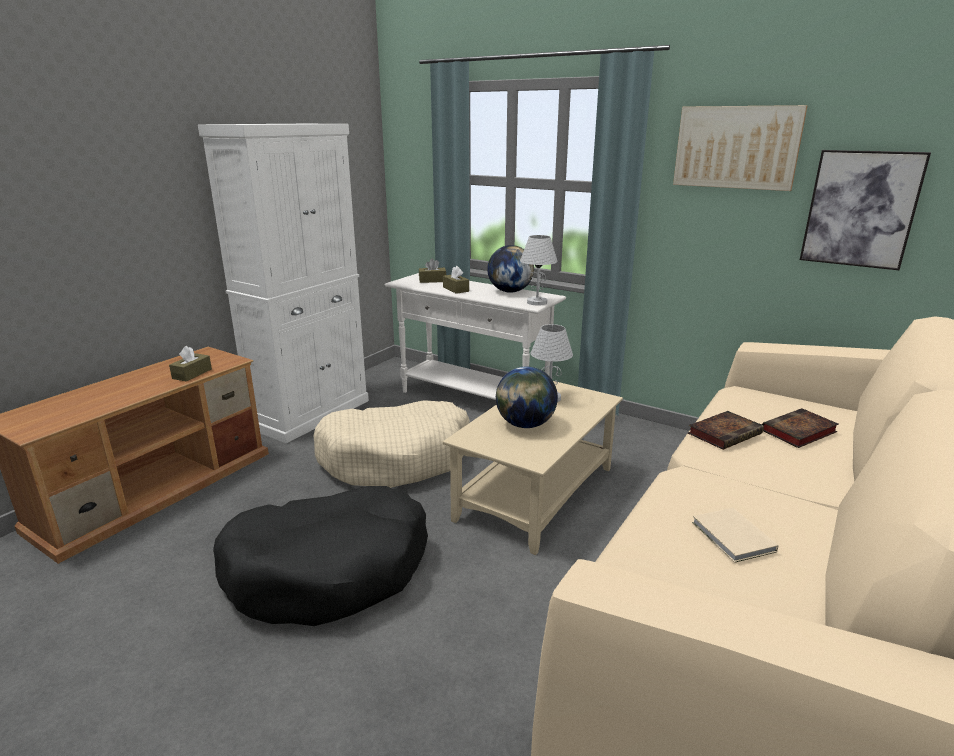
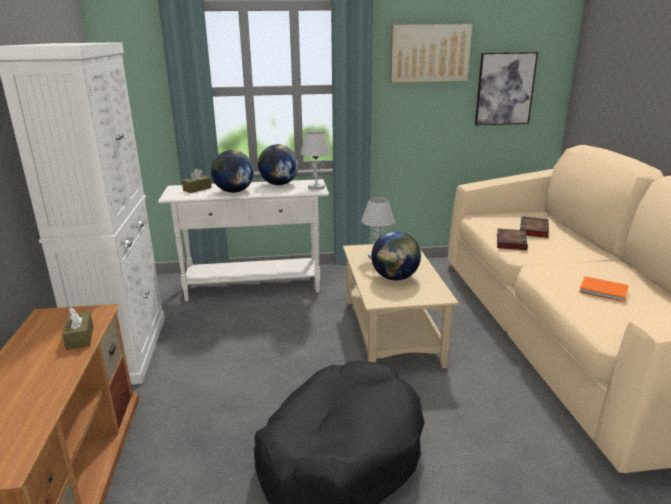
camera: 40 degrees left, 0 degrees up
(396, 458) = (261, 351): beige dog bed -> none
(456, 289) = (234, 191): brown tissue box -> globe
(733, 538) = (604, 291): beige book -> orange book

